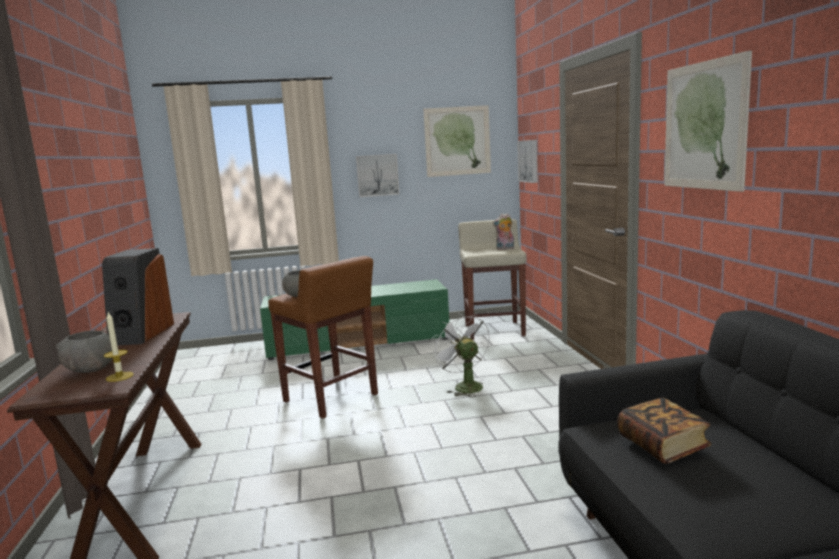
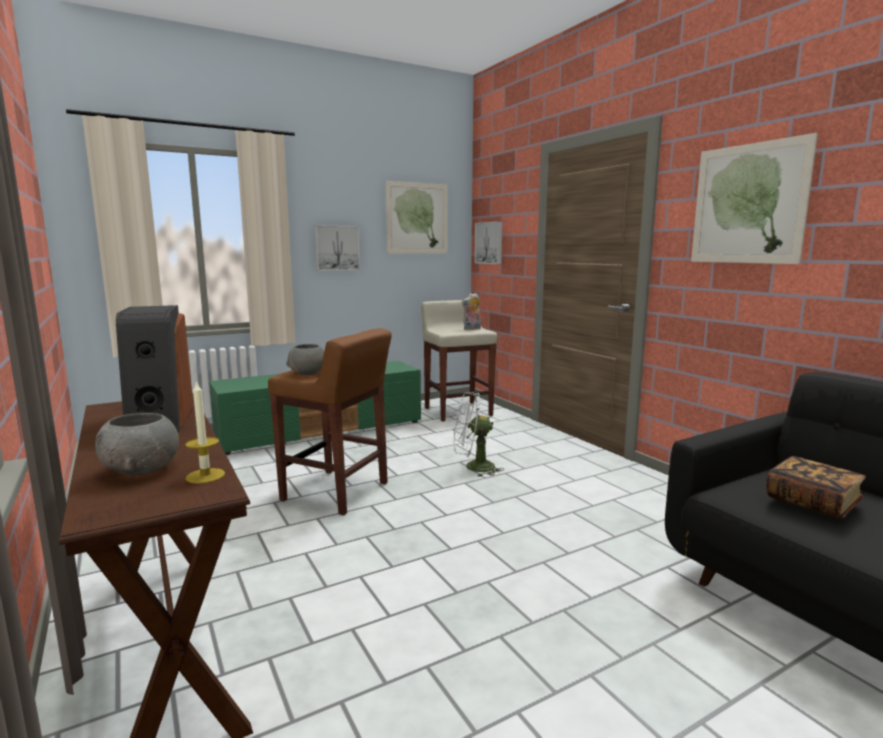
camera: 20 degrees left, 0 degrees up
(464, 386) = (473, 467): white fan -> white fan turned 45 degrees counterclockwise

